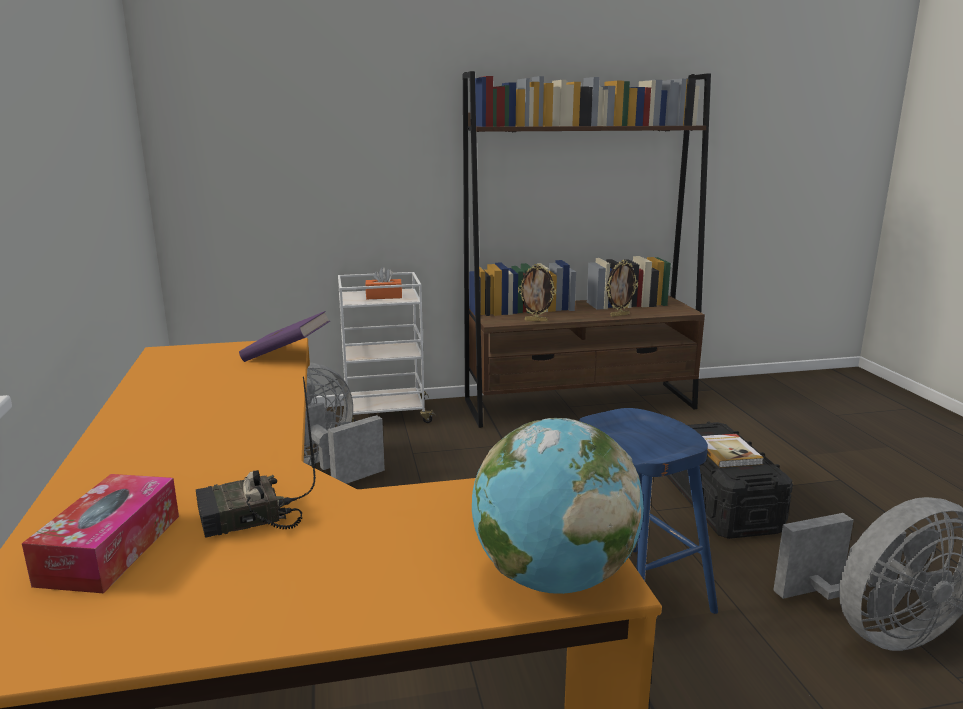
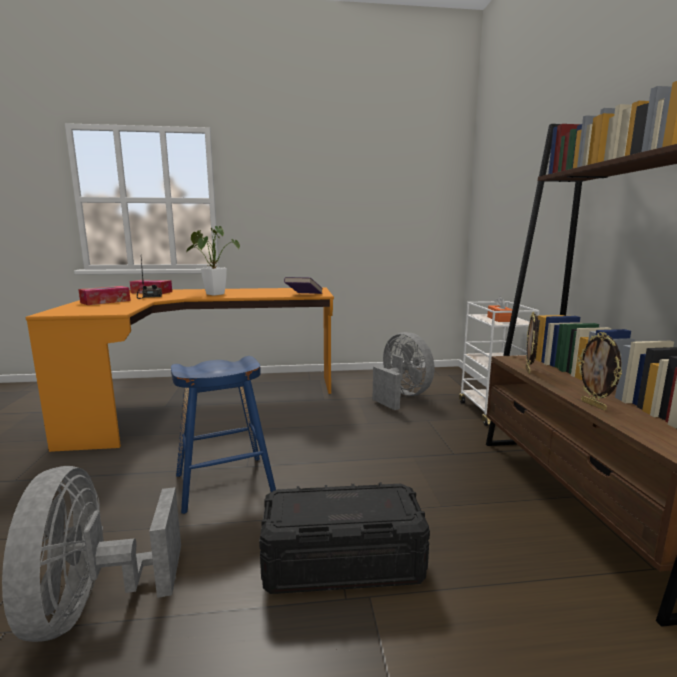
camera: 95 degrees right, 5 degrees down
(220, 440) = (213, 294): none -> potted plant
(360, 566) = (105, 301): none -> tissue box
(553, 578) = (61, 310): globe -> none
(727, 453) = (333, 504): book -> none

